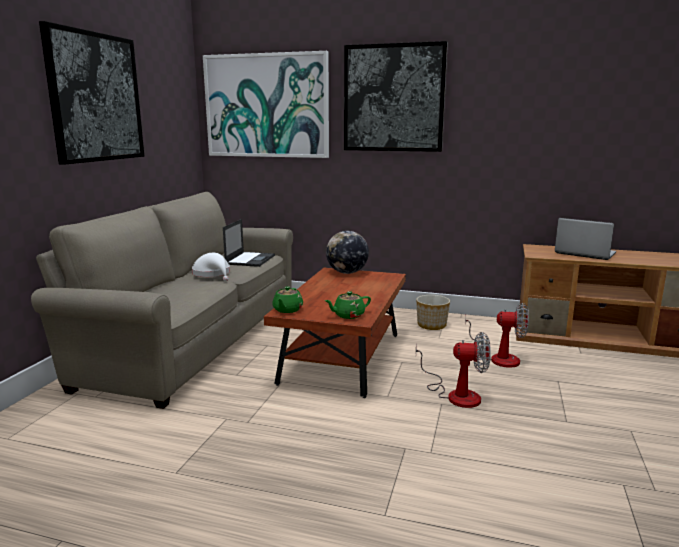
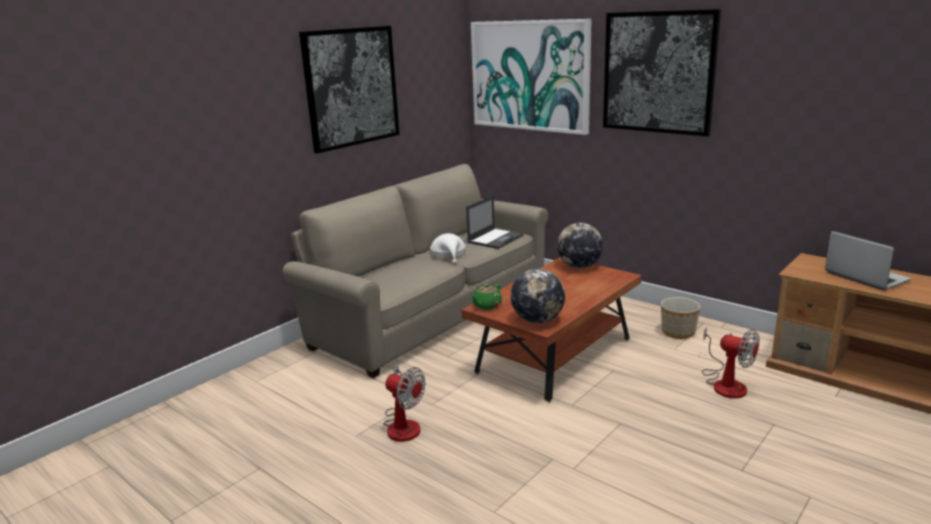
camera: 25 degrees right, 5 degrees up
(348, 315) = (537, 320): green teapot -> globe
(455, 394) = (643, 416): fan -> fan (403, 424)

